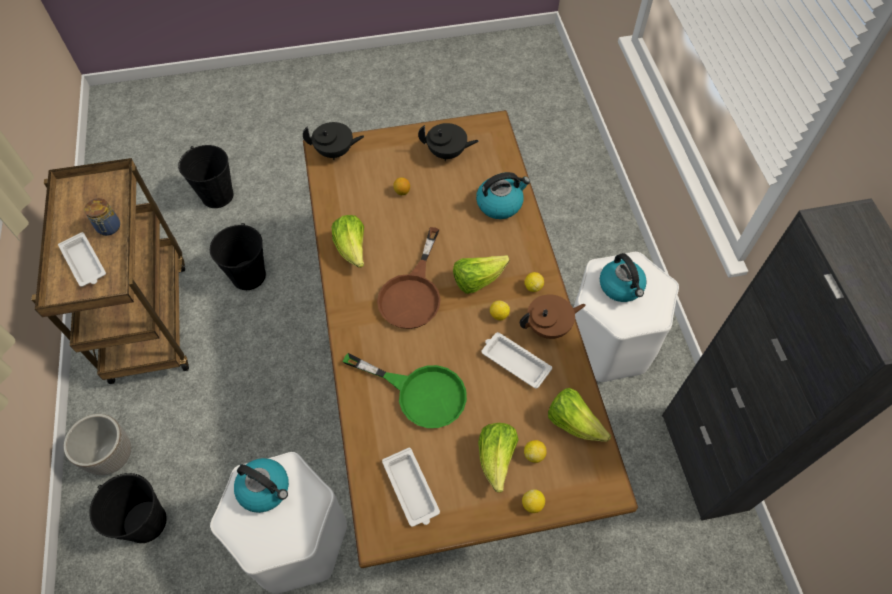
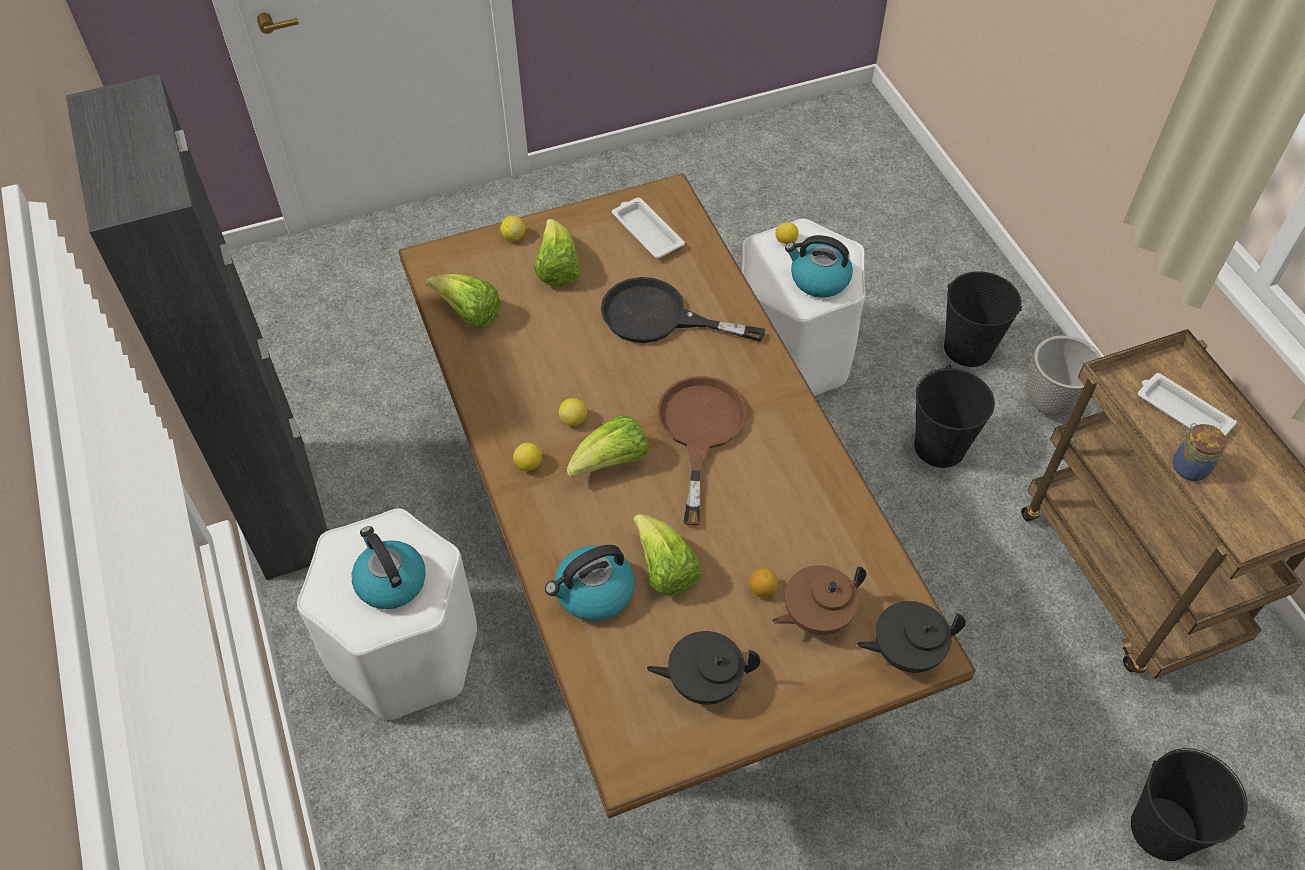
camera: 170 degrees right, 5 degrees down
(248, 276) = (1015, 673): black bucket -> black bucket (940, 446)
(352, 249) = (808, 480): lettuce -> lettuce (664, 569)
(420, 393) = (659, 318): green frying pan -> black frying pan
(514, 361) = (546, 367): white tray -> none
(534, 454) = (514, 278): lemon -> lemon (785, 241)
(549, 327) = (503, 414): brown teapot -> brown teapot (815, 615)

